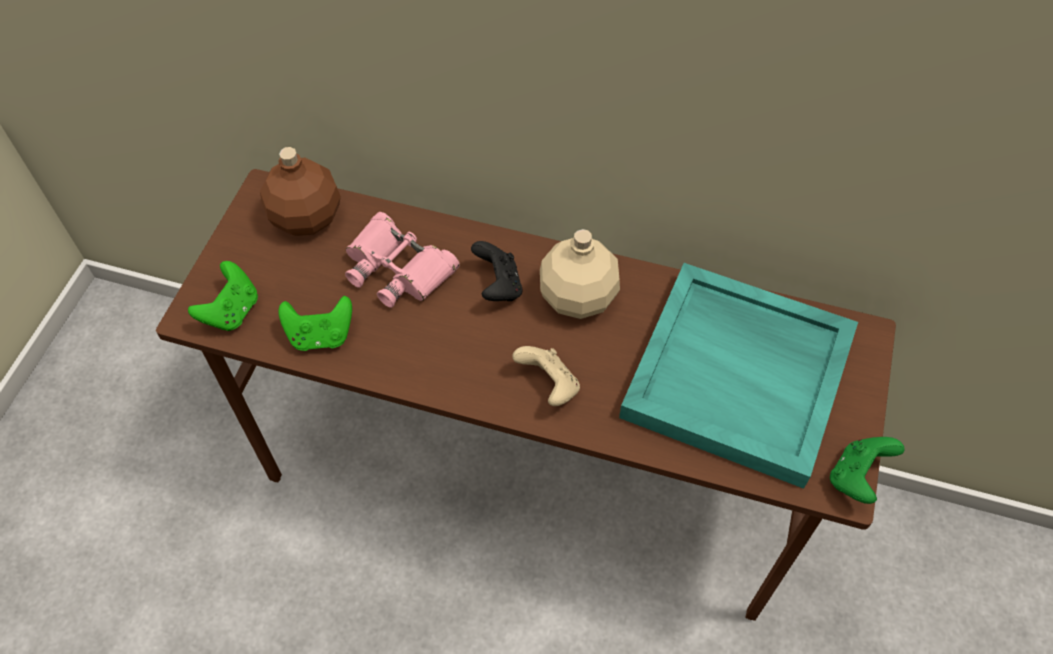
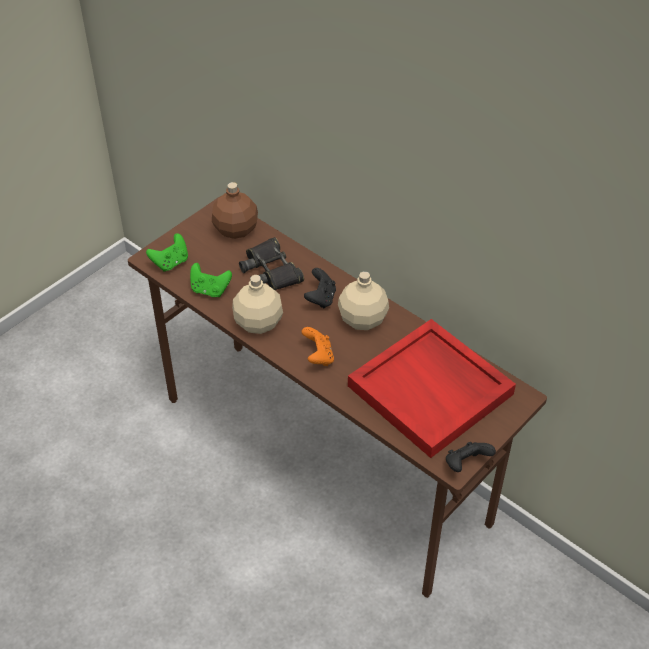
camera: 25 degrees right, 10 degrees down
(398, 268) = (270, 271): pink binoculars -> black binoculars
(425, 363) = (258, 322): none -> beige bottle
(549, 386) = (318, 357): beige game controller -> orange game controller
(740, 375) = (432, 390): turquoise tray -> red tray
(857, 477) = (466, 464): green game controller -> black game controller

